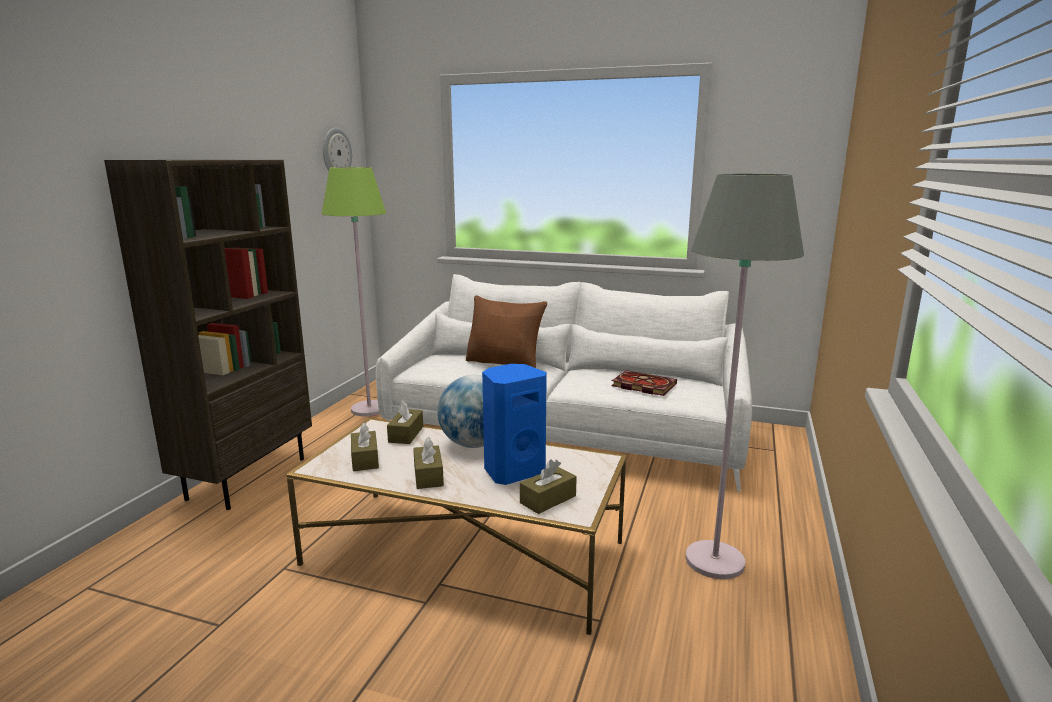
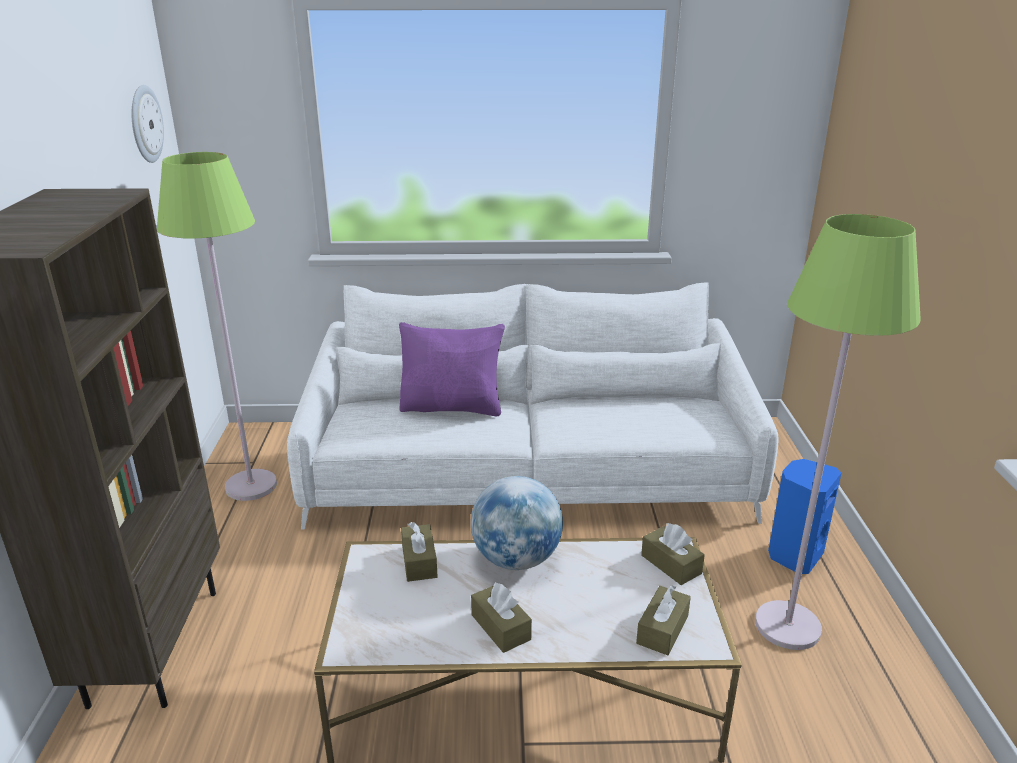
camera: 20 degrees left, 10 degrees up
(365, 459) = (400, 619): brown tissue box -> brown tissue box (671, 564)
(505, 363) = (452, 407): brown pillow -> purple pillow
(513, 471) = (593, 594): blue speaker -> blue speaker (794, 555)
(642, 385) = (639, 418): book -> none
(715, 561) = (787, 626): grey floor lamp -> green floor lamp

